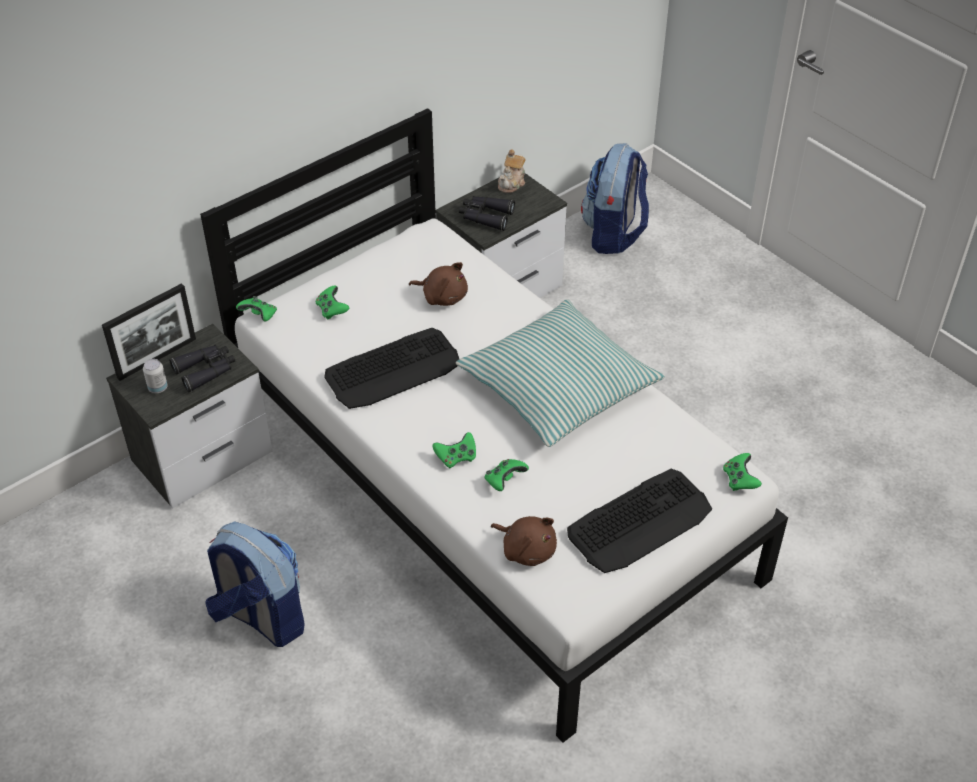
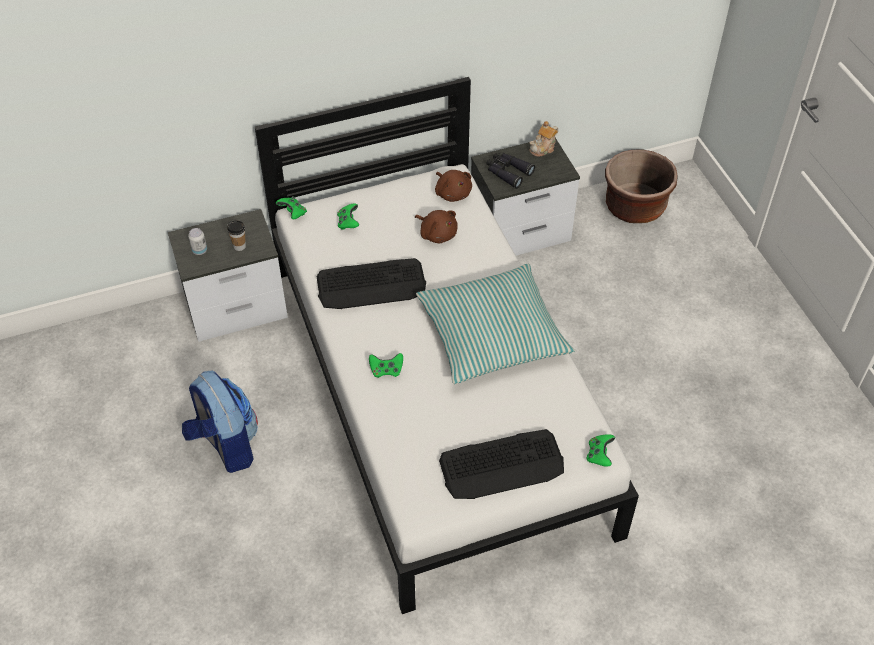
camera: 20 degrees right, 5 degrees up
(157, 358) = (209, 226): picture frame -> none
(206, 371) = (239, 246): black binoculars -> cup
(504, 481) = (414, 400): green game controller -> none
(526, 549) = (404, 461): brown plush toy -> brown plush toy (452, 193)
(614, 234) = (635, 207): backpack -> brown planter

